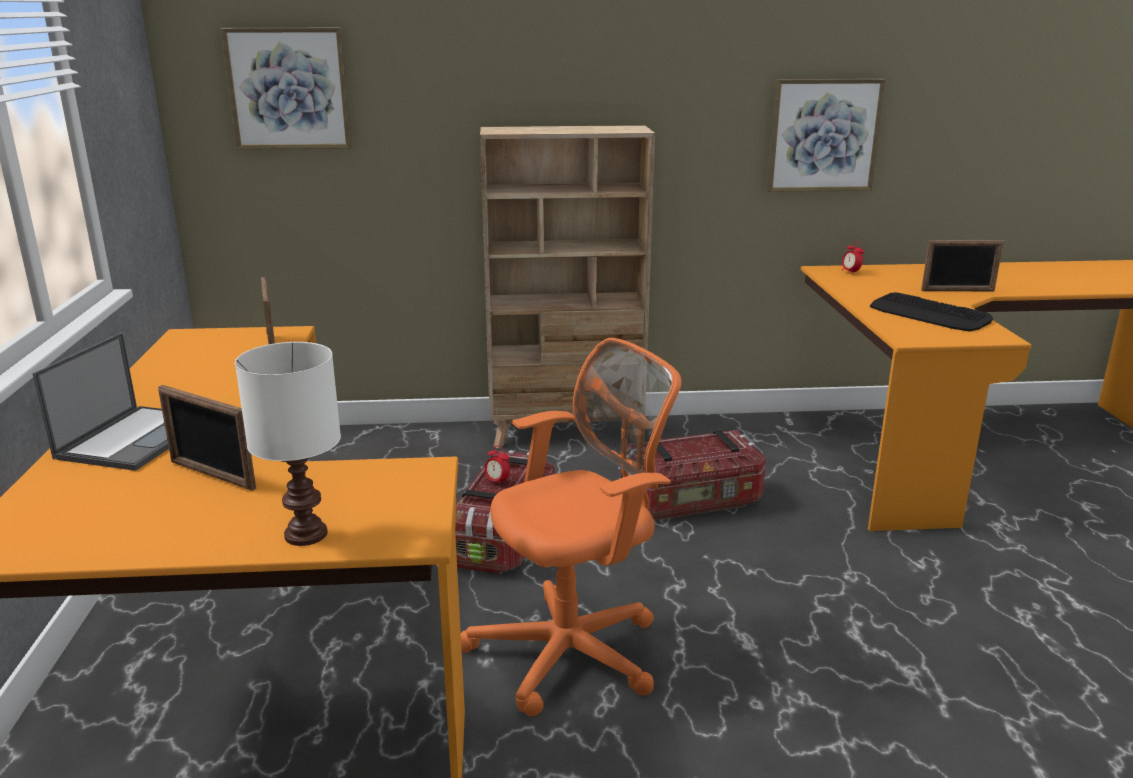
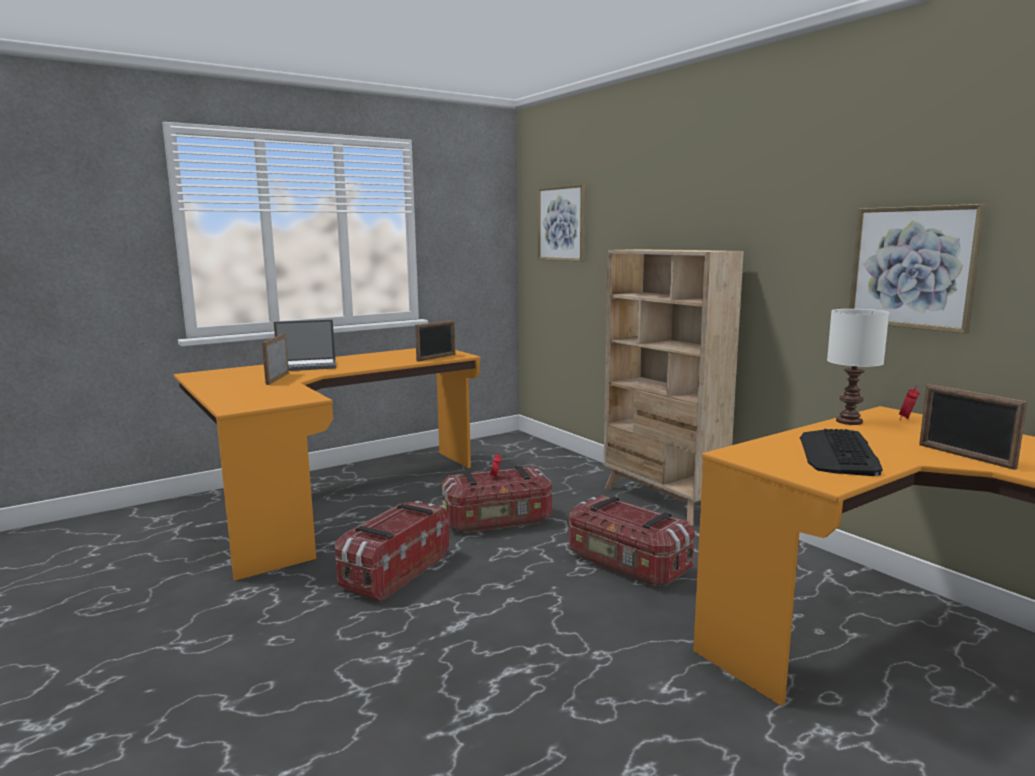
camera: 60 degrees right, 10 degrees down
(307, 534) = (228, 397): white table lamp -> white table lamp (850, 421)
(574, 651) = (394, 572): orange office chair -> storage box

